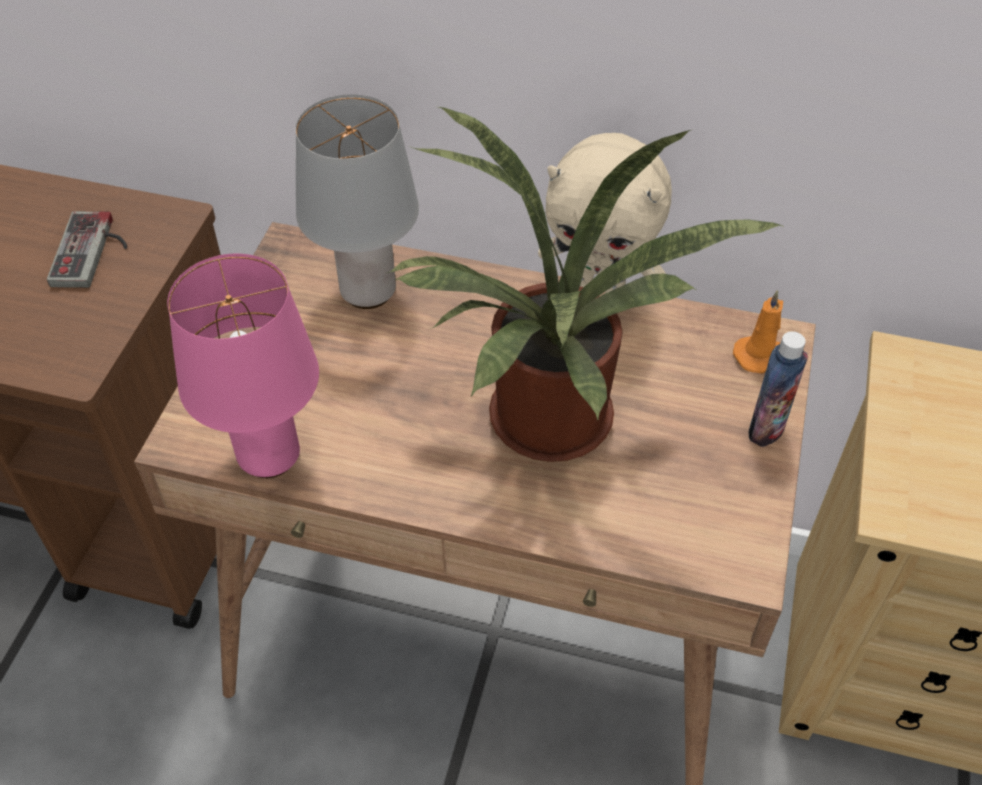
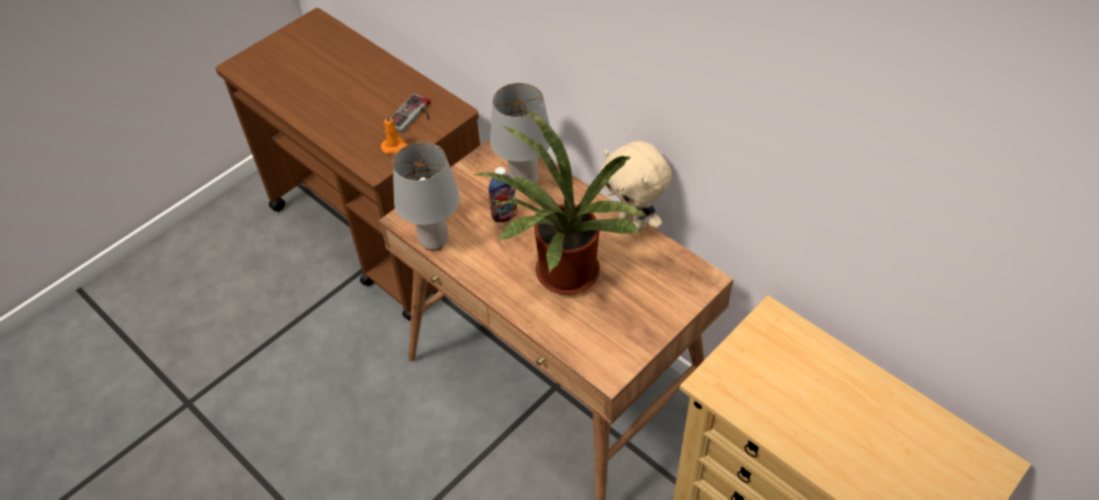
camera: 30 degrees right, 0 degrees up
(267, 457) = (433, 240): pink table lamp -> grey table lamp
(761, 355) = (692, 283): orange candle -> orange candle (395, 147)
(766, 428) = (667, 318): bottle -> bottle (504, 216)

